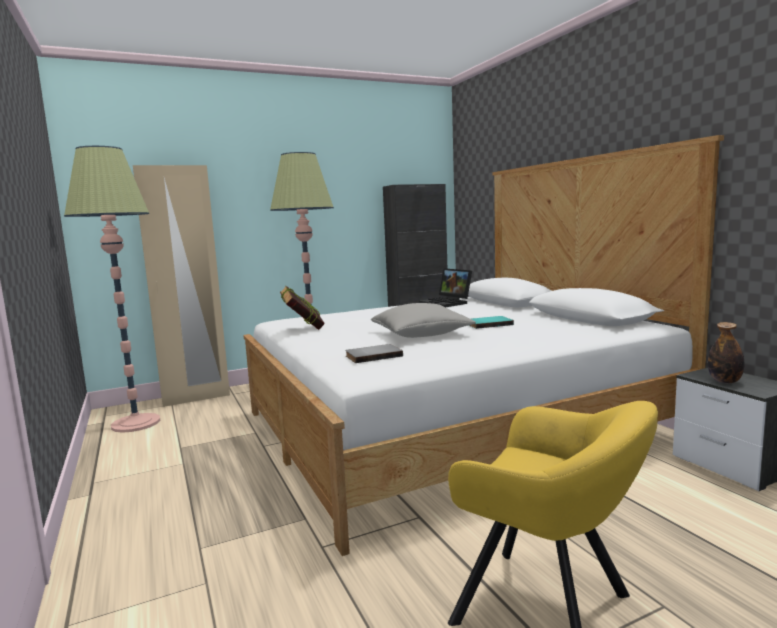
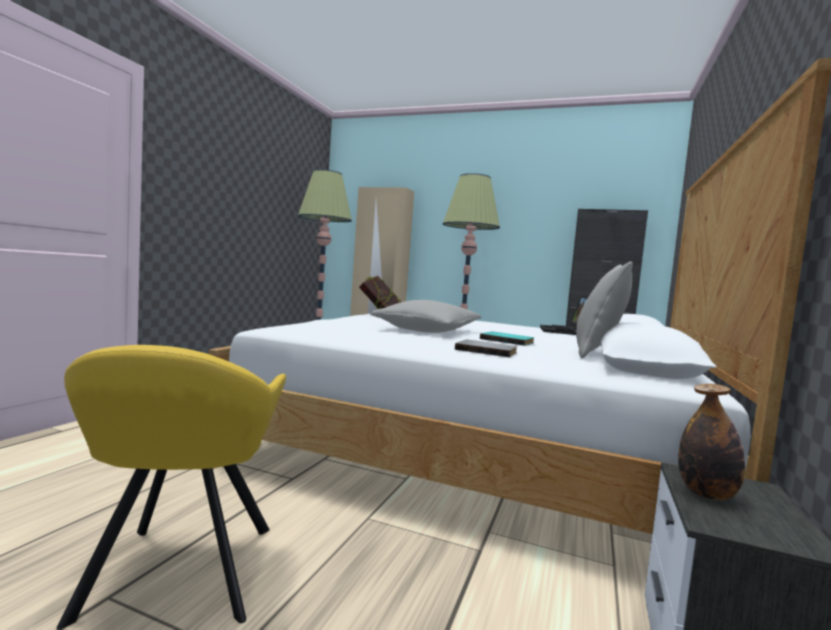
camera: 45 degrees right, 5 degrees down
(373, 355) = (330, 326): grey book -> grey book (486, 351)
(548, 317) = (597, 353): none -> grey pillow

